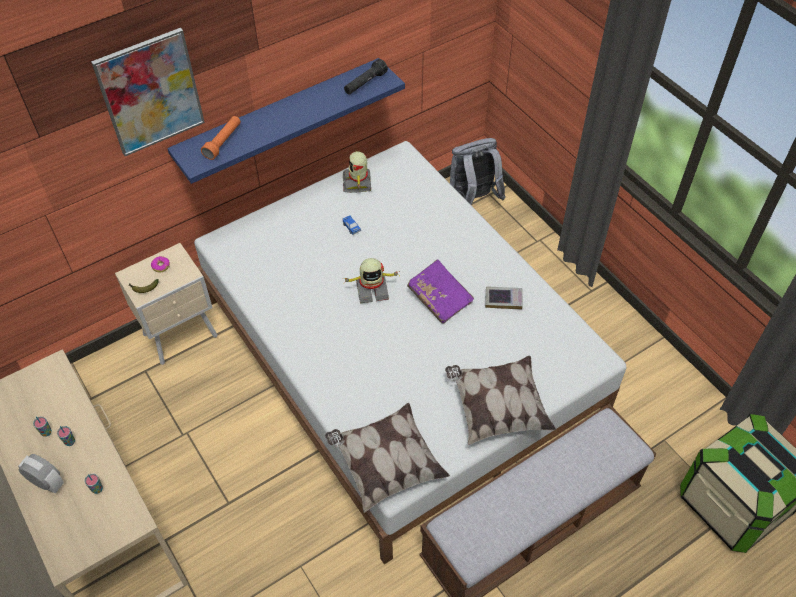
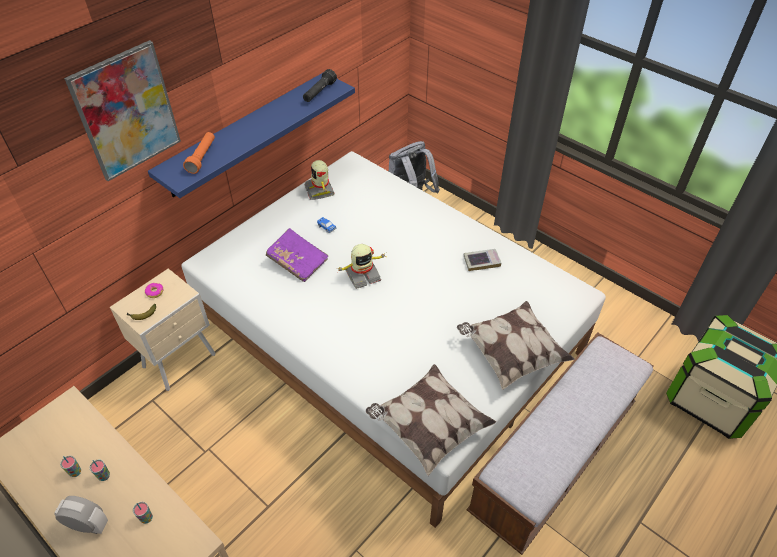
camera: 15 degrees left, 5 degrees down
(440, 297) = (425, 270): purple book -> purple book (297, 261)

